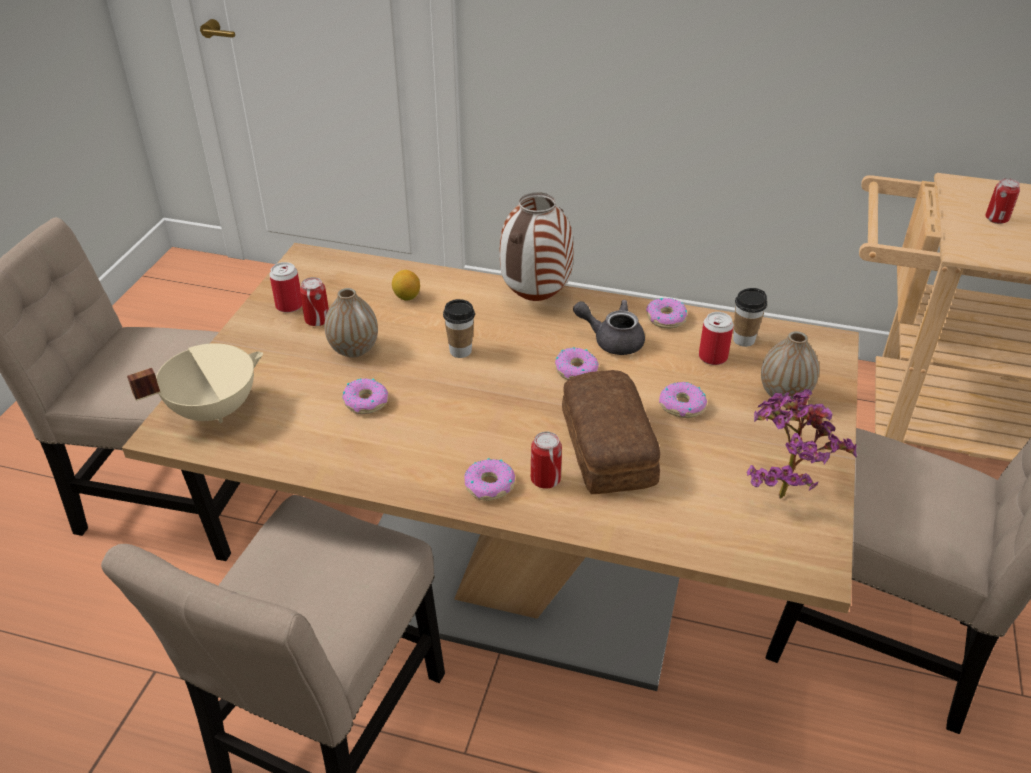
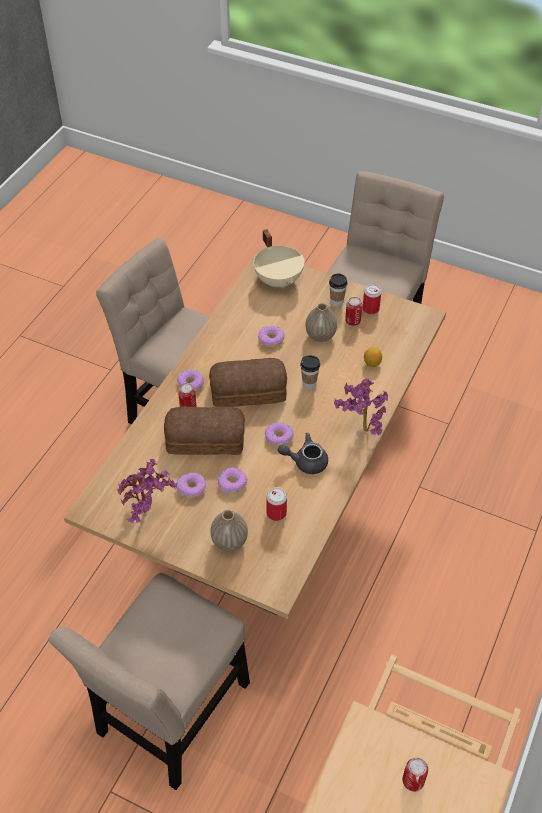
camera: 100 degrees right, 10 degrees up
(492, 411) = (249, 392): none -> bread
(535, 298) = (360, 428): vase -> potted plant
(612, 340) = (305, 461): grey teapot -> grey teapot turned 120 degrees counterclockwise
(666, 318) = (324, 497): donut -> donut (191, 488)
(743, 340) = (291, 536): cup -> cup (336, 302)

